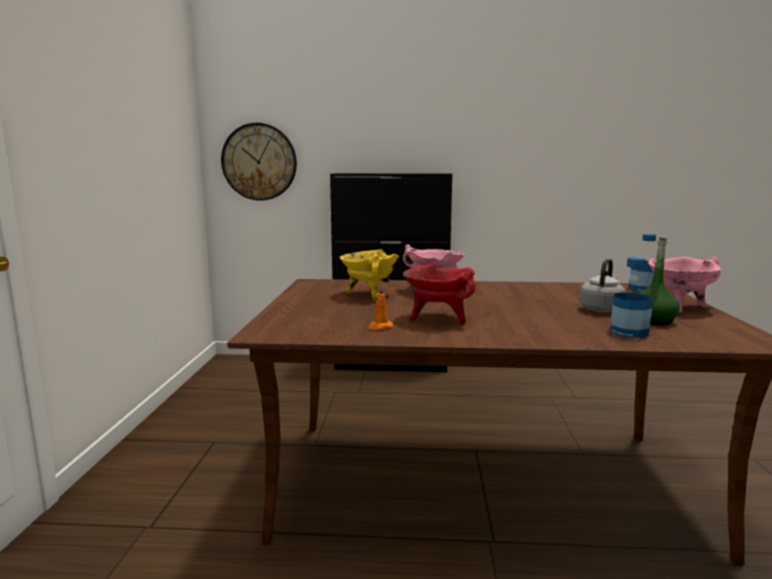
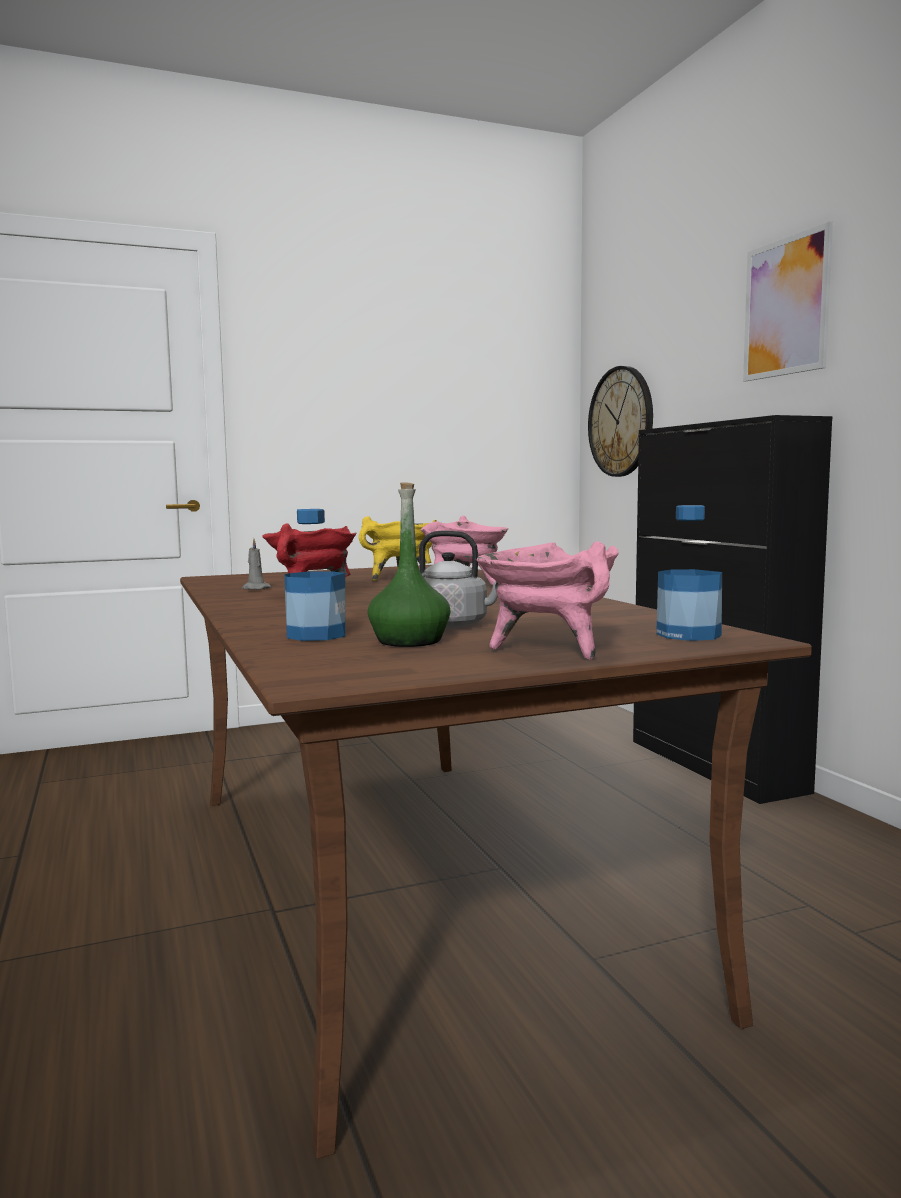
camera: 65 degrees right, 5 degrees down
(379, 327) = (255, 589): orange candle -> grey candle
(413, 111) = (786, 307): none -> picture

